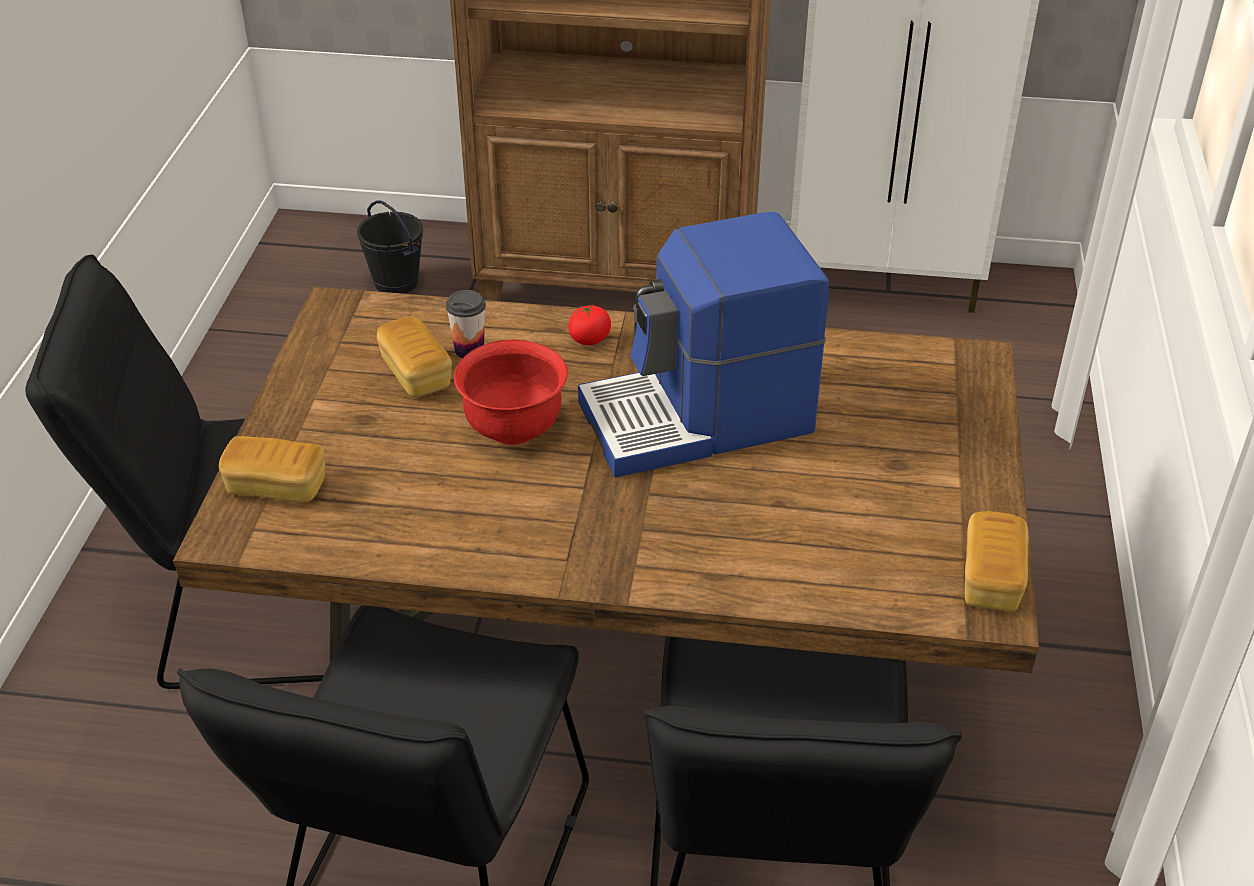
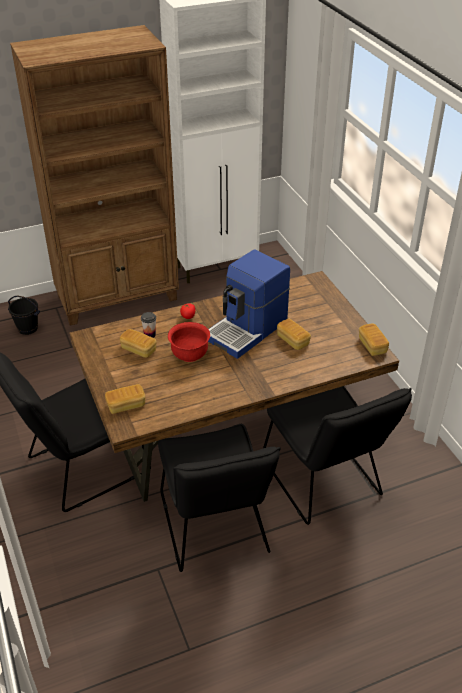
camera: 30 degrees left, 0 degrees up
(788, 486) = (293, 340): none -> bread

